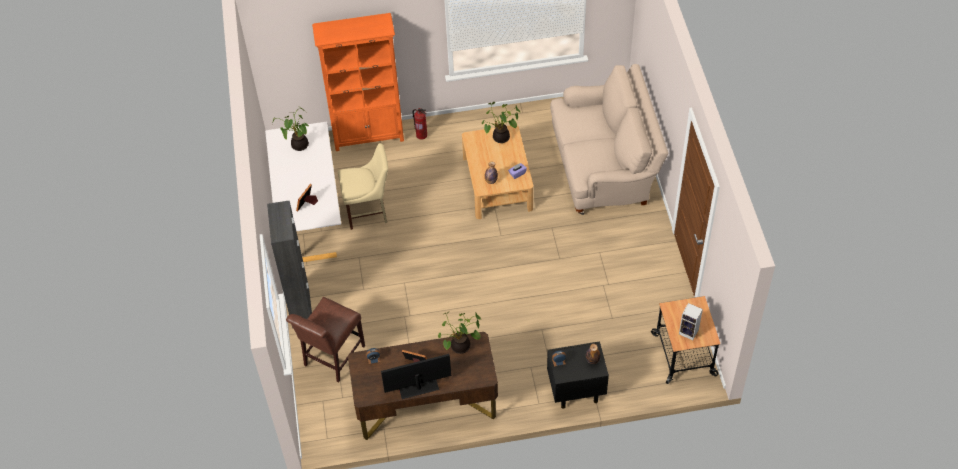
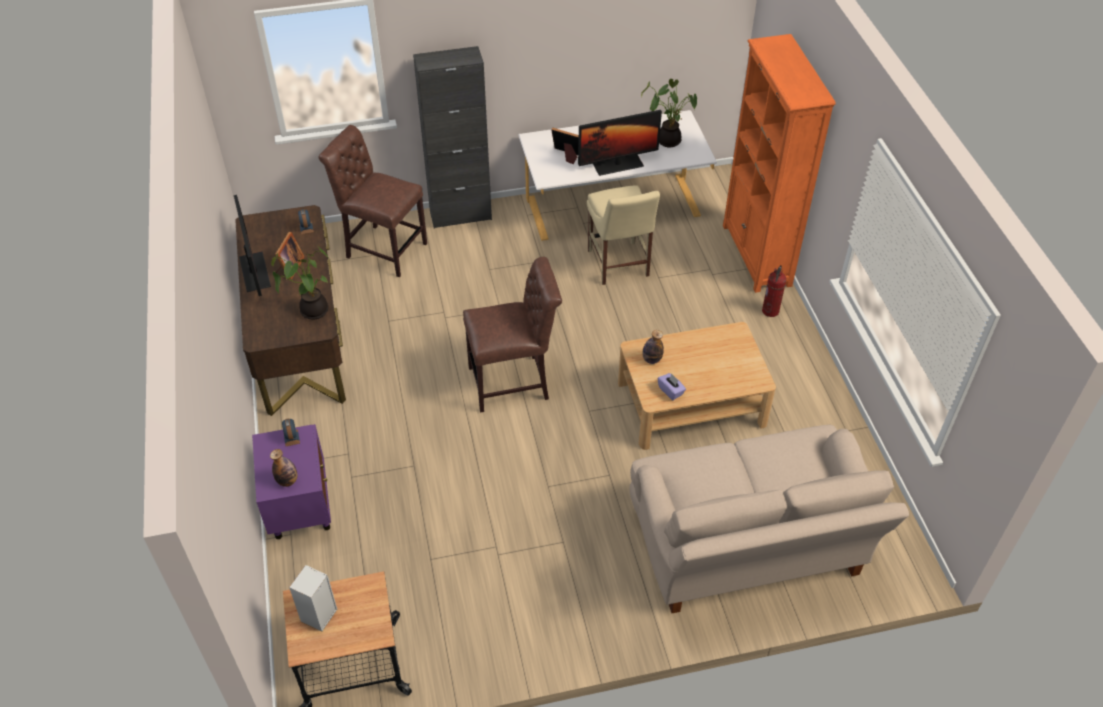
camera: 85 degrees right, 5 degrees down
(322, 175) = (617, 164): none -> monitor
(474, 275) = (513, 383): none -> brown chair
(500, 138) = (741, 368): potted plant -> none
(575, 390) = (300, 510): black nightstand -> purple nightstand

